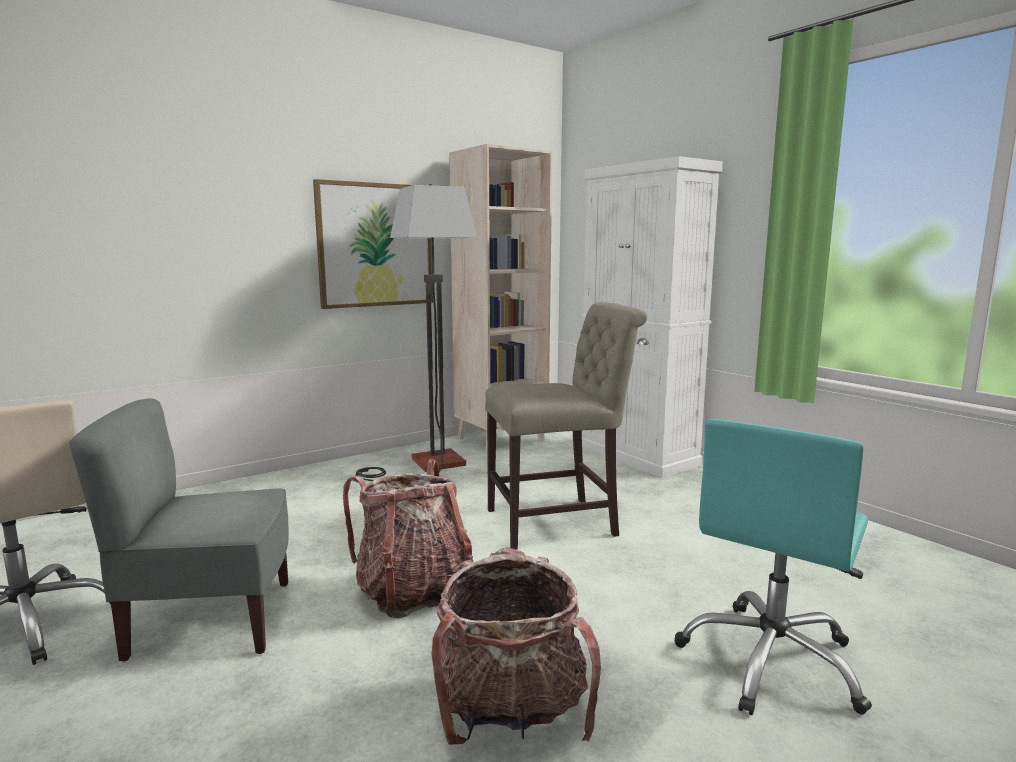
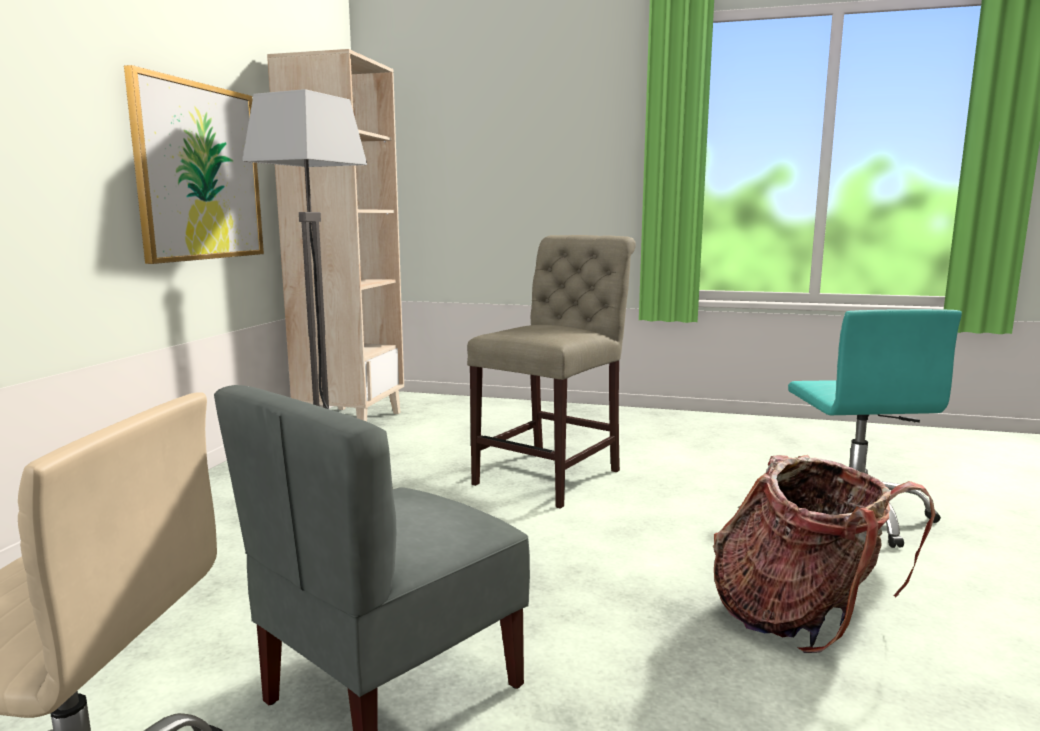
camera: 40 degrees left, 0 degrees up
(413, 591) = (546, 571): backpack -> none
(637, 456) = (512, 407): white cabinet -> none

